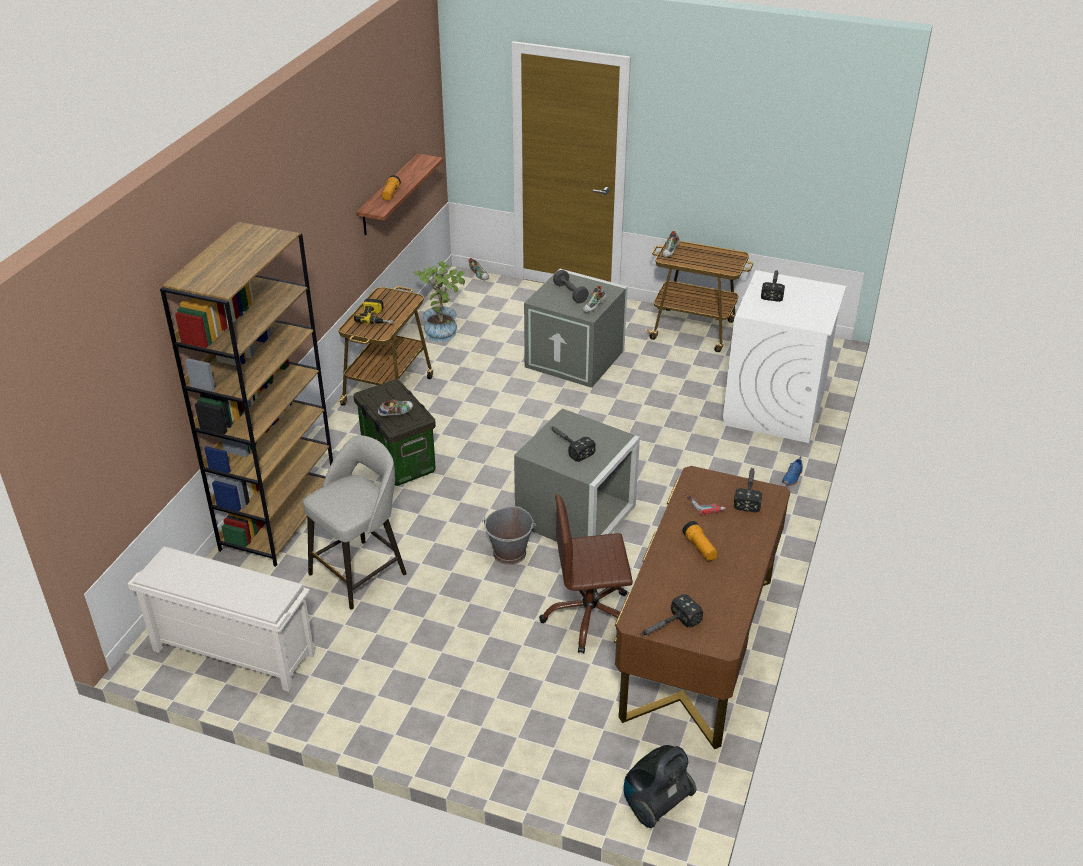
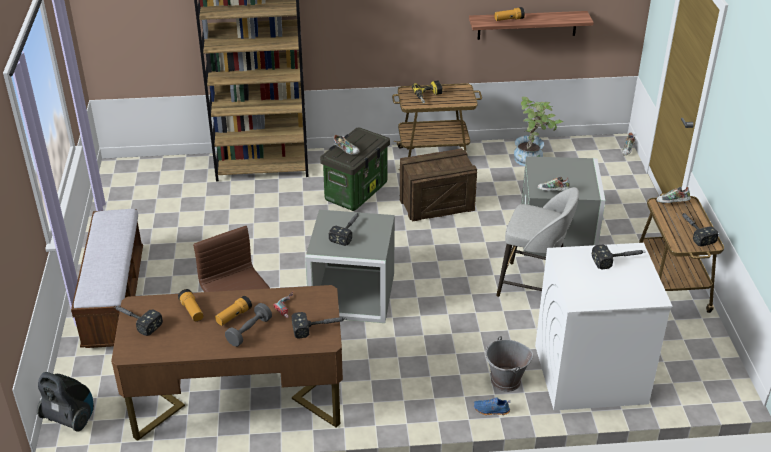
camera: 65 degrees right, 0 degrees up
(231, 652) = (133, 193): white shoe rack -> none
(360, 572) = (229, 216): grey stool -> grey stool (533, 286)
(449, 717) = (114, 298): none -> bench
(467, 412) = (437, 204): none -> crate
(510, 553) = (287, 275): grey bucket -> grey bucket (505, 381)
(570, 293) = (562, 174): grey dumbbell -> grey dumbbell (249, 331)
(673, 577) = (192, 311): none -> flashlight
(716, 256) = (694, 231): none -> hammer

